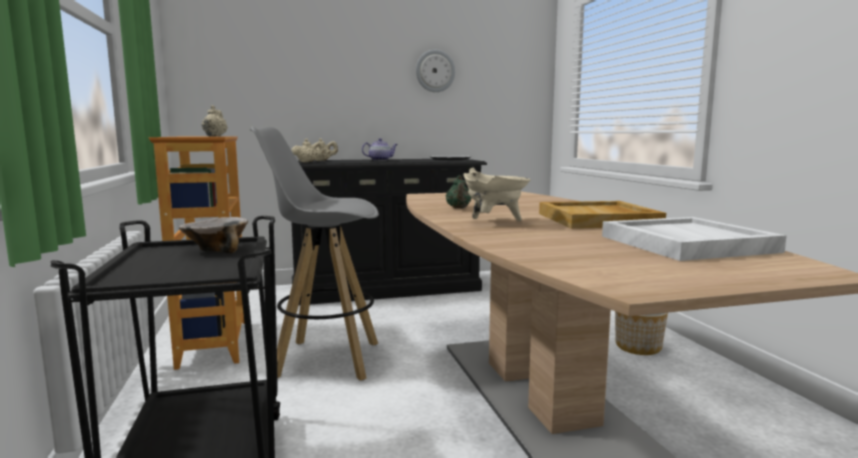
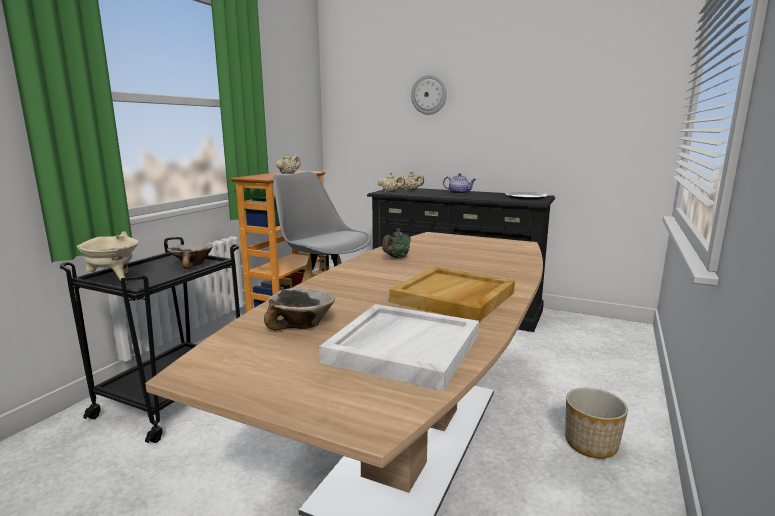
camera: 40 degrees right, 5 degrees up
(435, 71) = (533, 106): wall clock -> wall clock (429, 94)
(494, 222) = (363, 279): beige cooking pot -> beige cooking pot (114, 279)
(573, 249) = (302, 324): none -> bowl

